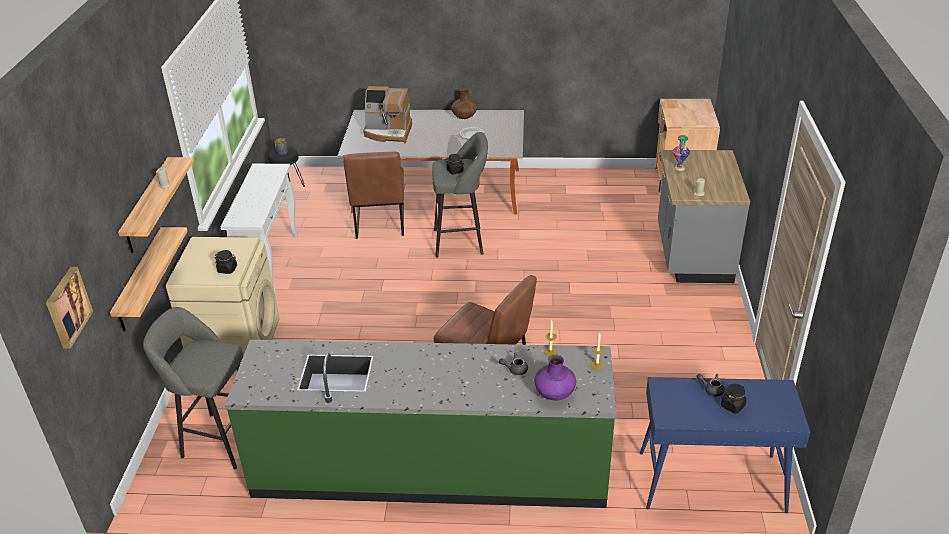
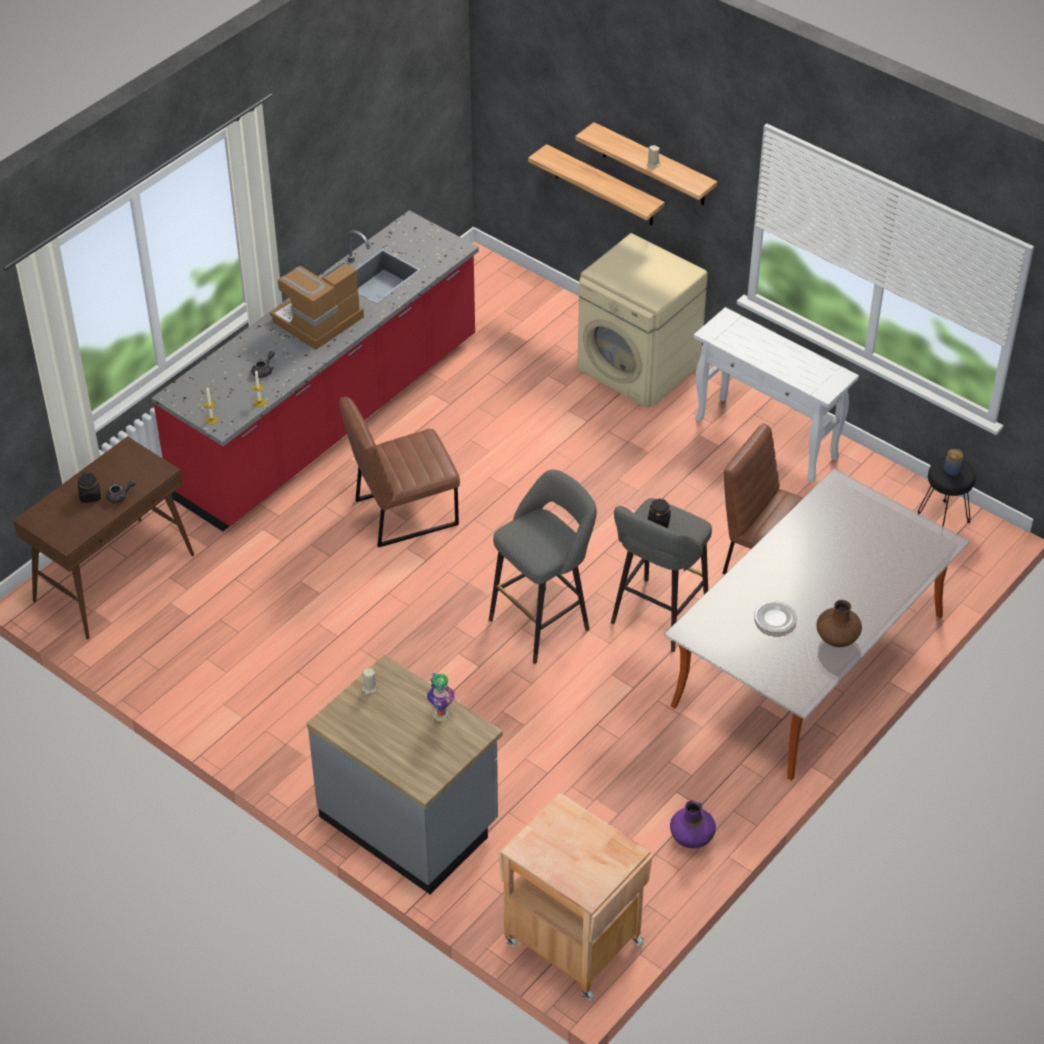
camera: 125 degrees right, 10 degrees up
(67, 307) = (499, 75): picture -> none
(218, 439) = (503, 314): grey stool -> grey stool (543, 622)
(227, 269) = (615, 274): black jar -> none
(388, 132) = (858, 541): coffee machine -> coffee machine (318, 321)
(430, 468) = (329, 419): green counter -> red counter
(554, 393) = (211, 377): purple vase -> purple vase (692, 838)
(710, 482) = (114, 577): blue console table -> brown console table

